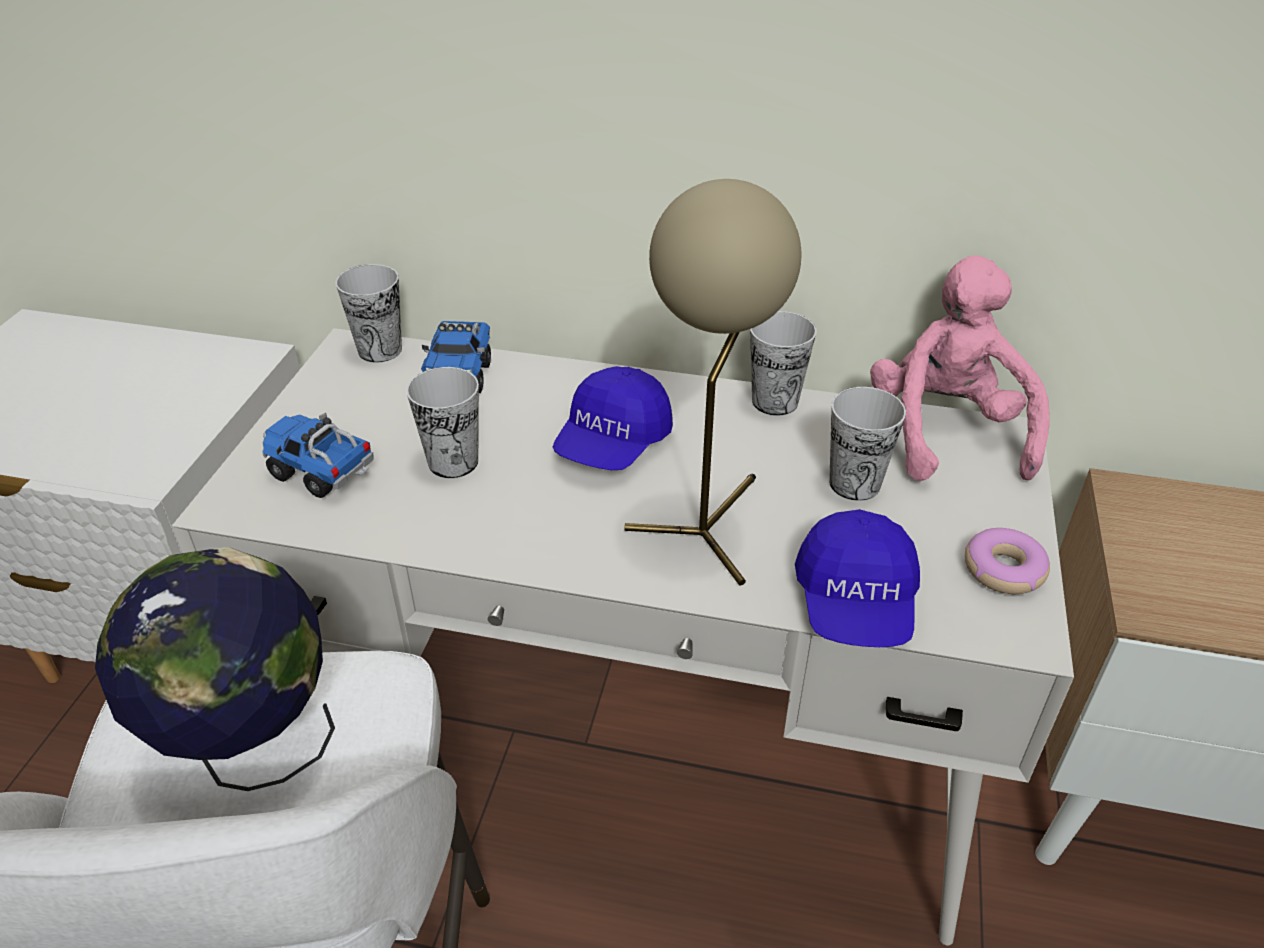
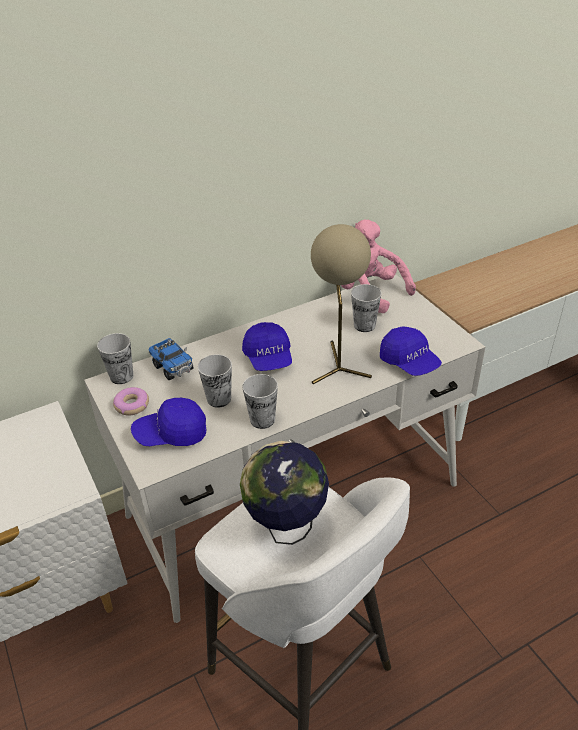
camera: 40 degrees left, 0 degrees up
(320, 472) = (171, 434): toy truck -> blue cap
(775, 401) = (304, 312): cup -> cup (262, 419)
(1003, 569) = (436, 327): donut -> donut (132, 405)

